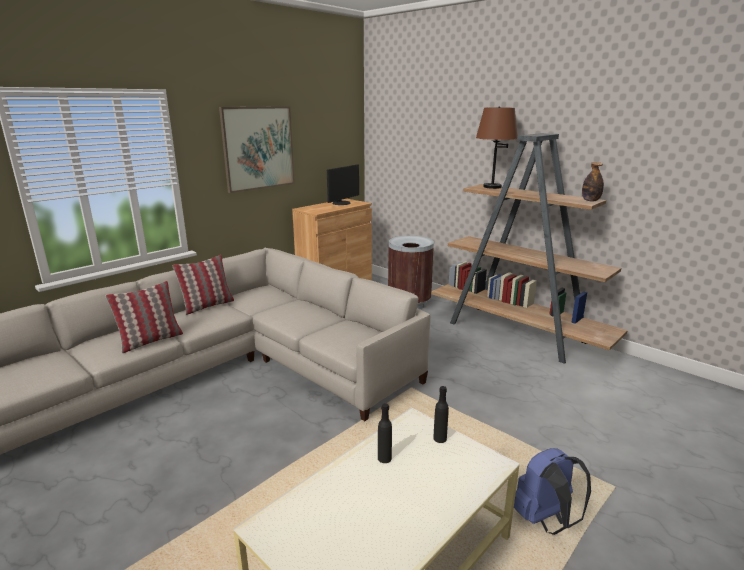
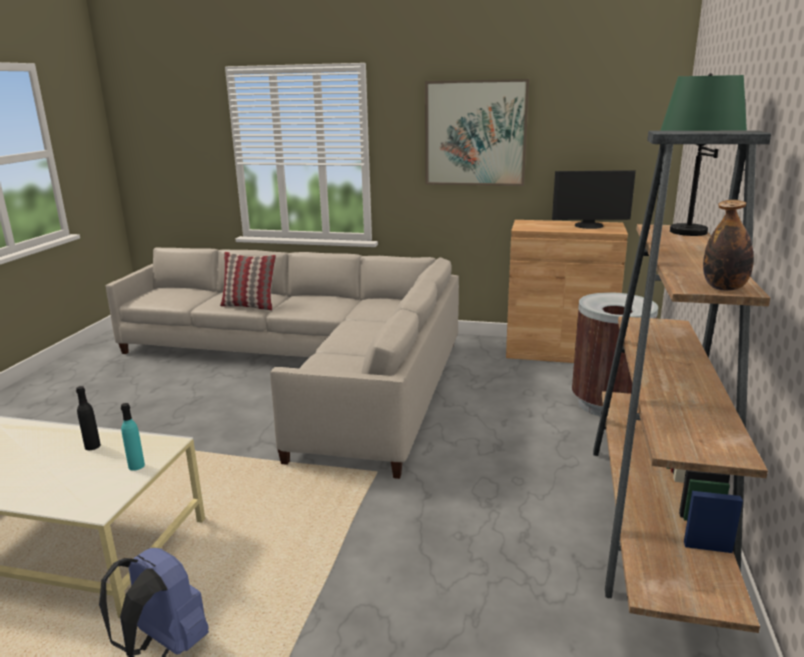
camera: 60 degrees right, 0 degrees up
(207, 306) = (336, 298): pillow -> none
(440, 438) = (136, 466): black bottle -> turquoise bottle
(492, 187) = (687, 232): brown table lamp -> green table lamp

